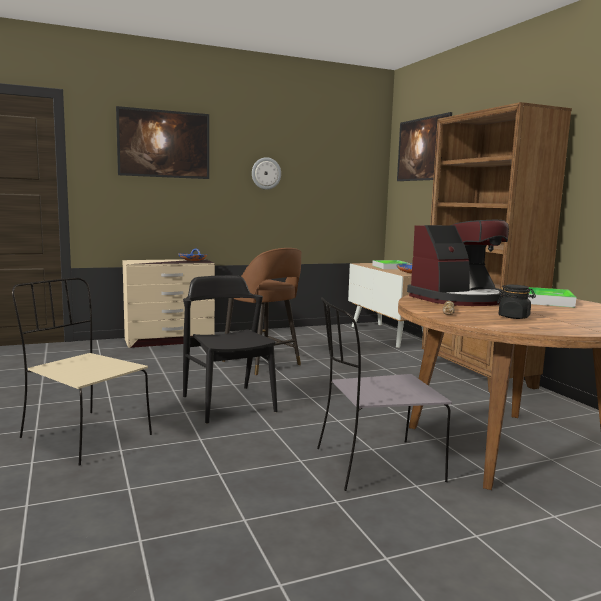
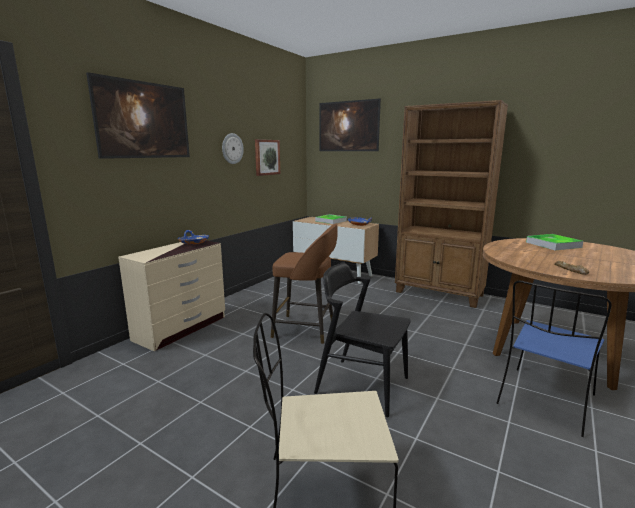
camera: 35 degrees left, 5 degrees up
(317, 185) = (266, 157): none -> picture
(375, 465) = (545, 401): grey chair -> blue chair
(458, 299) = (525, 254): coffee machine -> none
(514, 317) = (606, 266): black jar -> none

